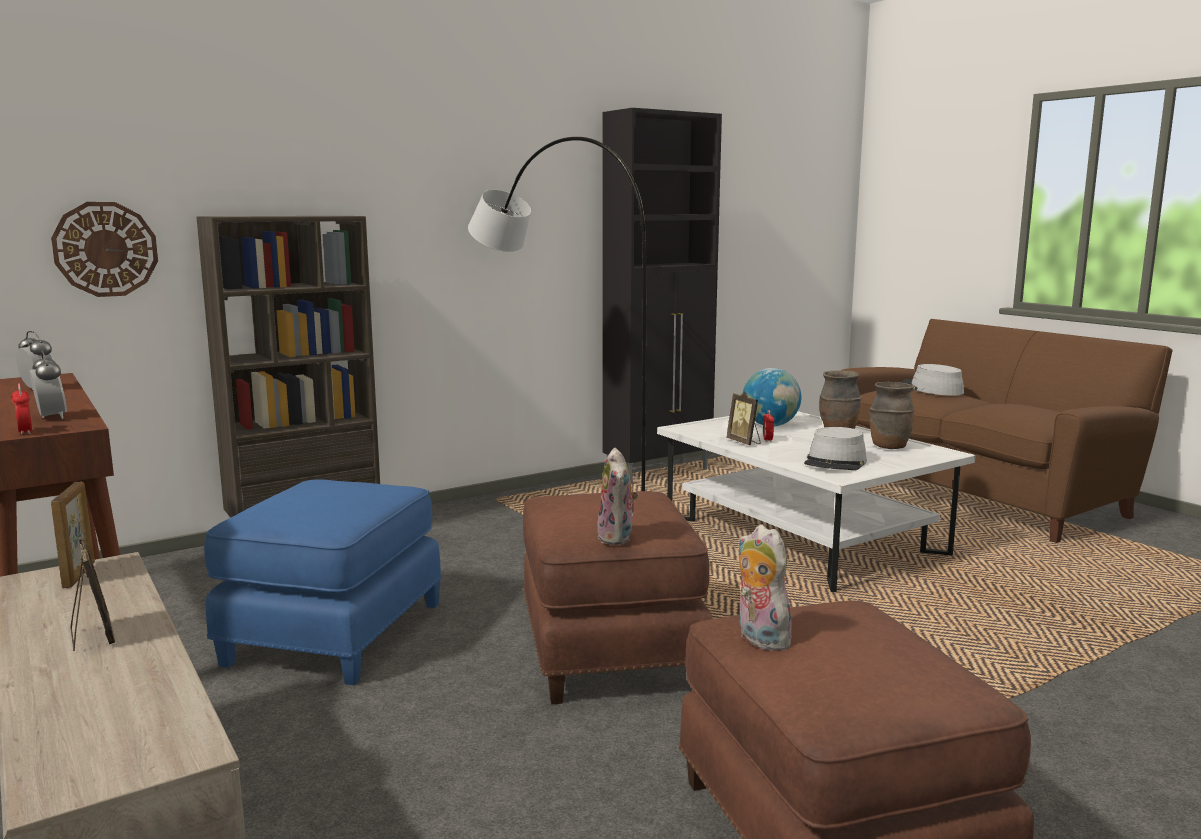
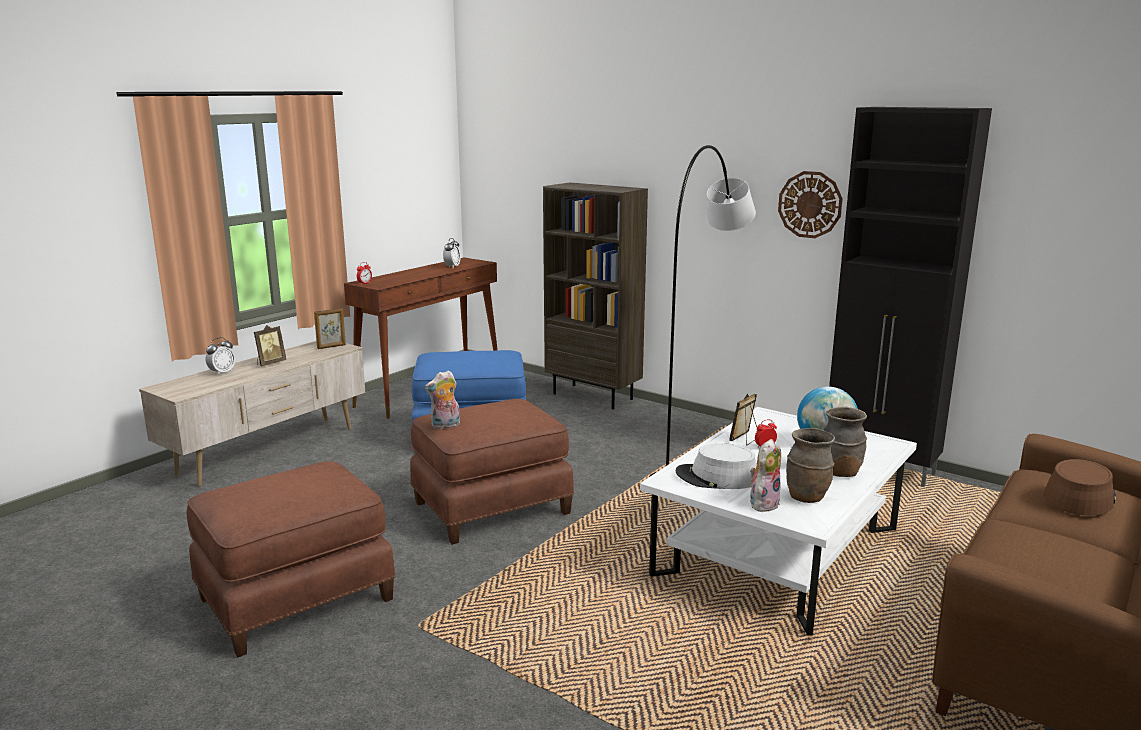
camera: 70 degrees right, 5 degrees up
(51, 417) = (394, 280): alarm clock -> alarm clock (222, 372)
(105, 249) = (532, 197): wall clock -> wall clock (810, 204)
(759, 638) = (301, 472): plush toy -> plush toy (763, 503)
(931, 389) = (1079, 496): grey hat -> brown hat

